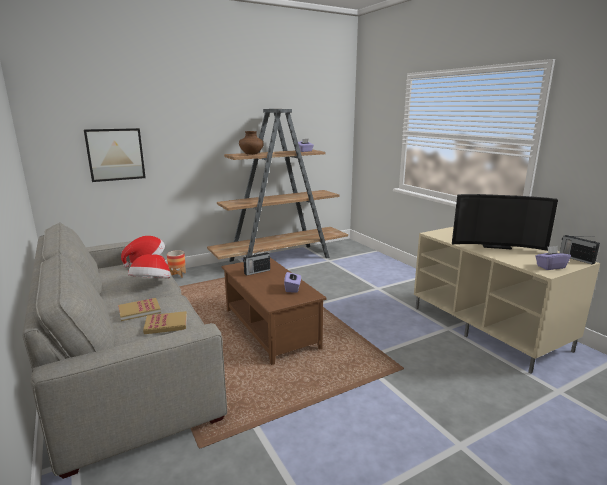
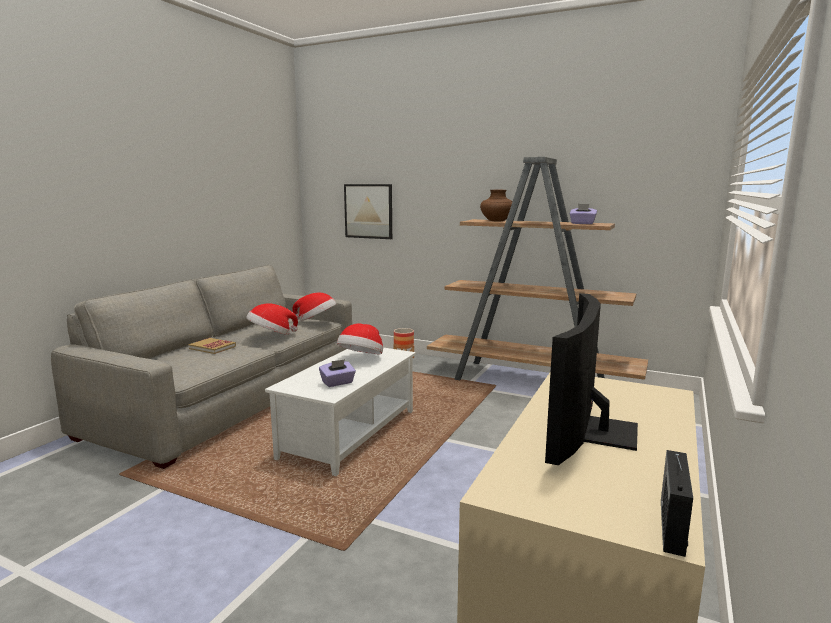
camera: 55 degrees right, 5 degrees down
(166, 324) = (192, 361): book -> none
(256, 272) = (361, 358): radio -> hat
(269, 329) = (348, 433): brown coffee table -> white coffee table
(495, 246) = (593, 430): television -> television turned 45 degrees clockwise
(550, 267) = (543, 495): purple tissue box -> none

